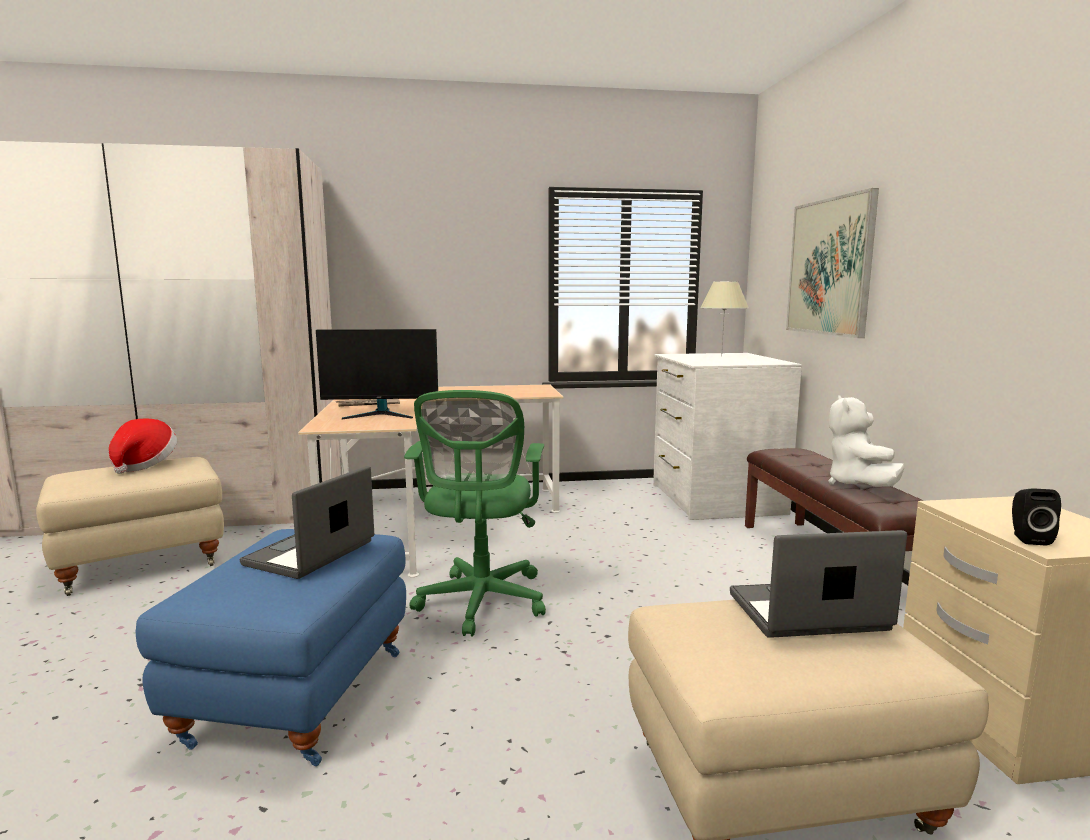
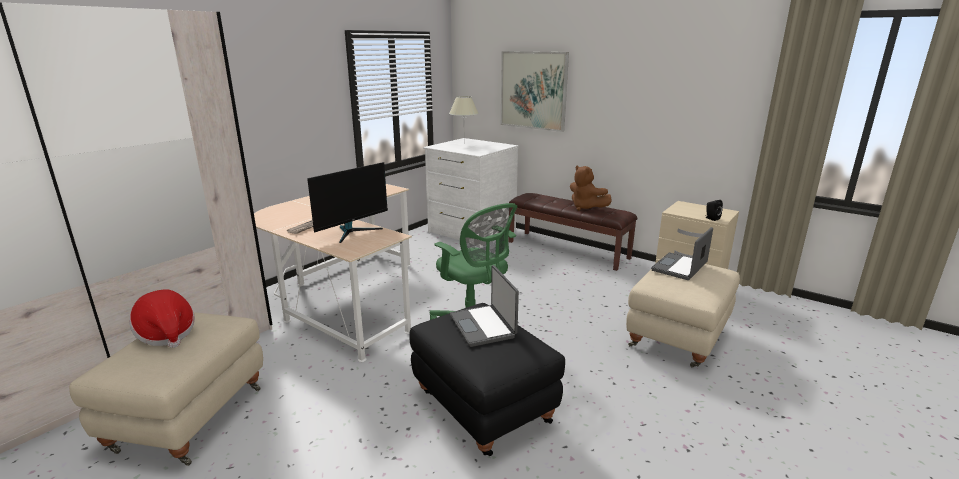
camera: 45 degrees left, 10 degrees up
(296, 694) = (482, 409): blue ottoman -> black ottoman
(857, 485) = (586, 207): white plush toy -> brown plush toy

